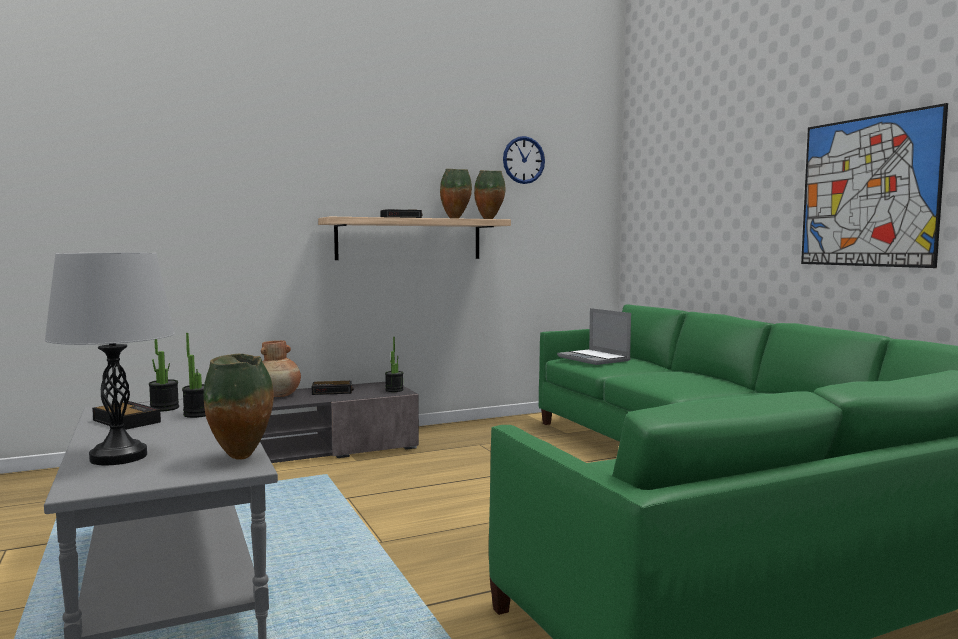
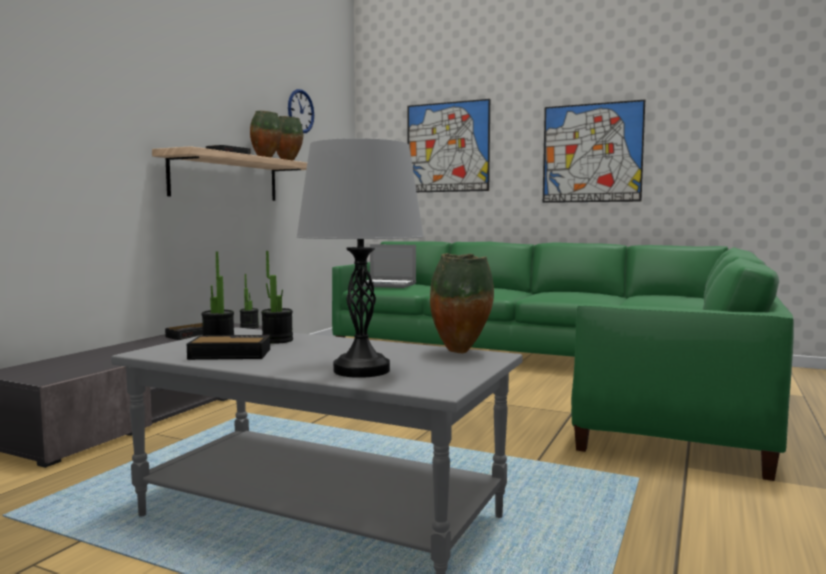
camera: 40 degrees left, 0 degrees up
(278, 395) = (144, 345): brown vase -> none
(702, 188) = (447, 147): none -> picture

